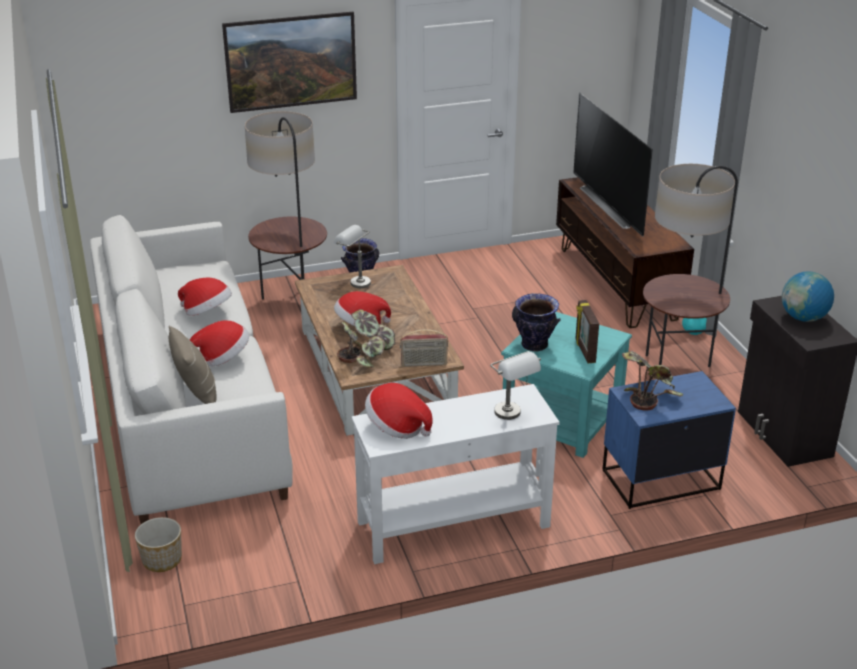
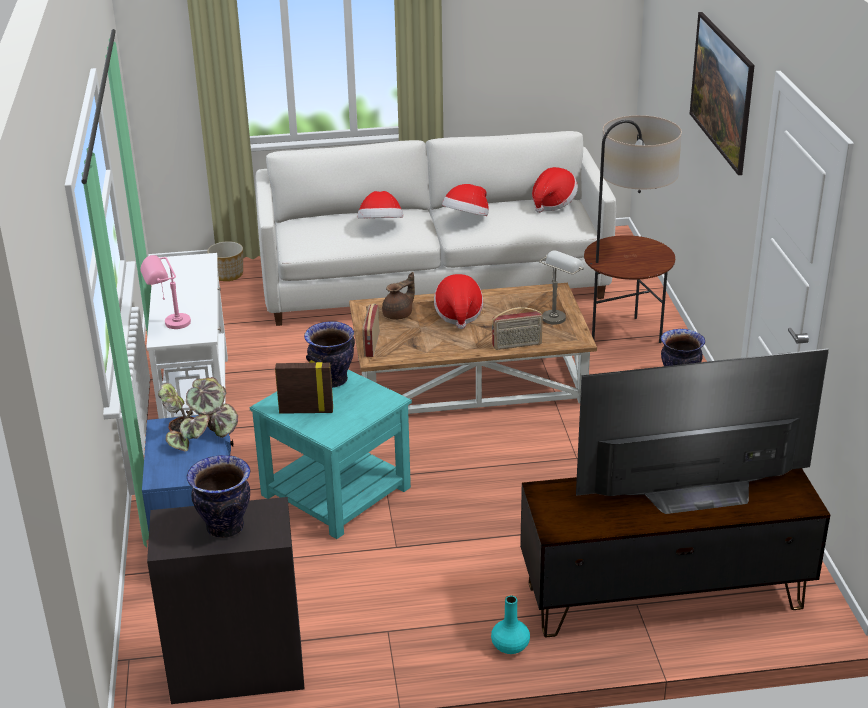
camera: 100 degrees right, 0 degrees up
(196, 393) = (335, 219): beige pillow -> none
(366, 355) = (399, 314): potted plant -> brown teapot
(397, 427) = (187, 270): hat -> hat (553, 203)
(408, 296) = (517, 345): none -> radio
(513, 416) = (169, 325): grey table lamp -> pink table lamp
(677, 368) = (418, 607): floor lamp -> none
(803, 318) = (224, 528): globe -> vase

